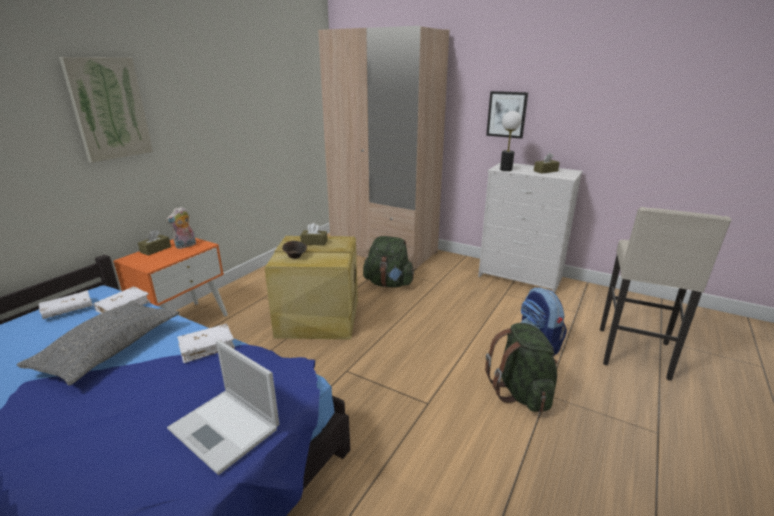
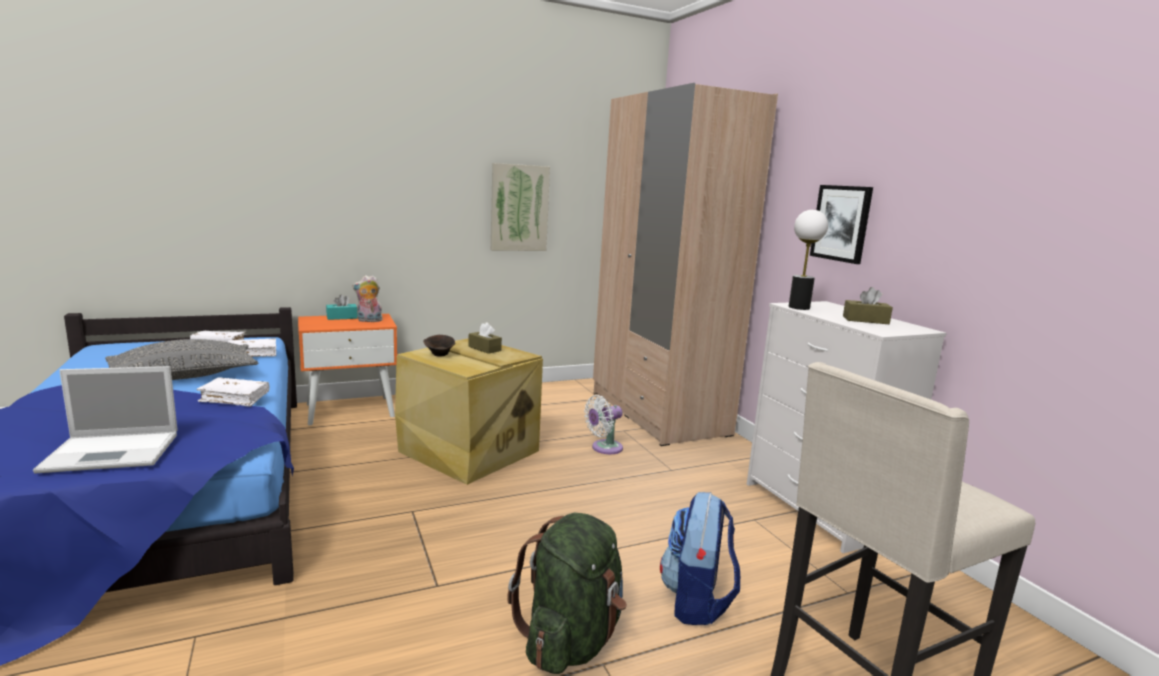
camera: 35 degrees right, 10 degrees down
(109, 109) = (332, 164): picture -> picture (519, 208)
(155, 249) = (342, 317): brown tissue box -> turquoise tissue box
(225, 429) = (114, 452): laptop -> laptop turned 90 degrees counterclockwise
(389, 284) = (604, 448): green backpack -> white fan

